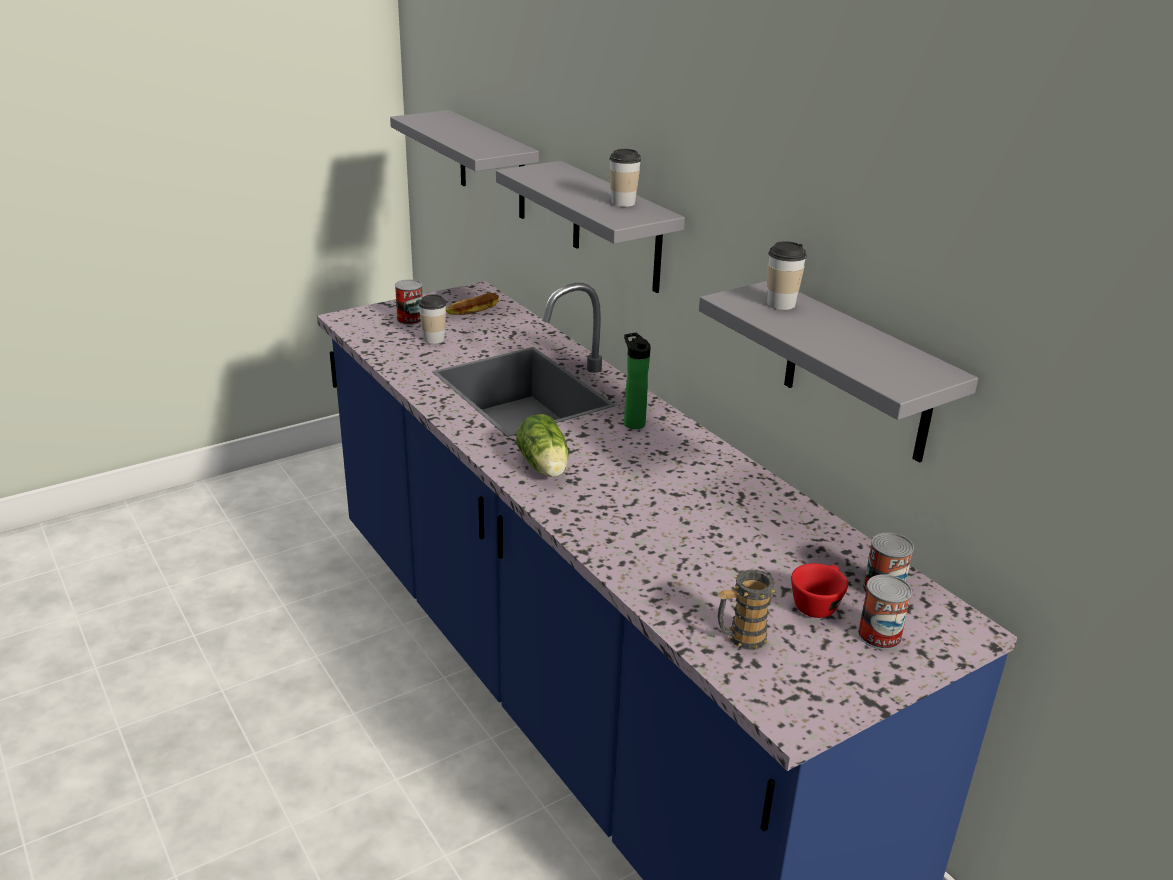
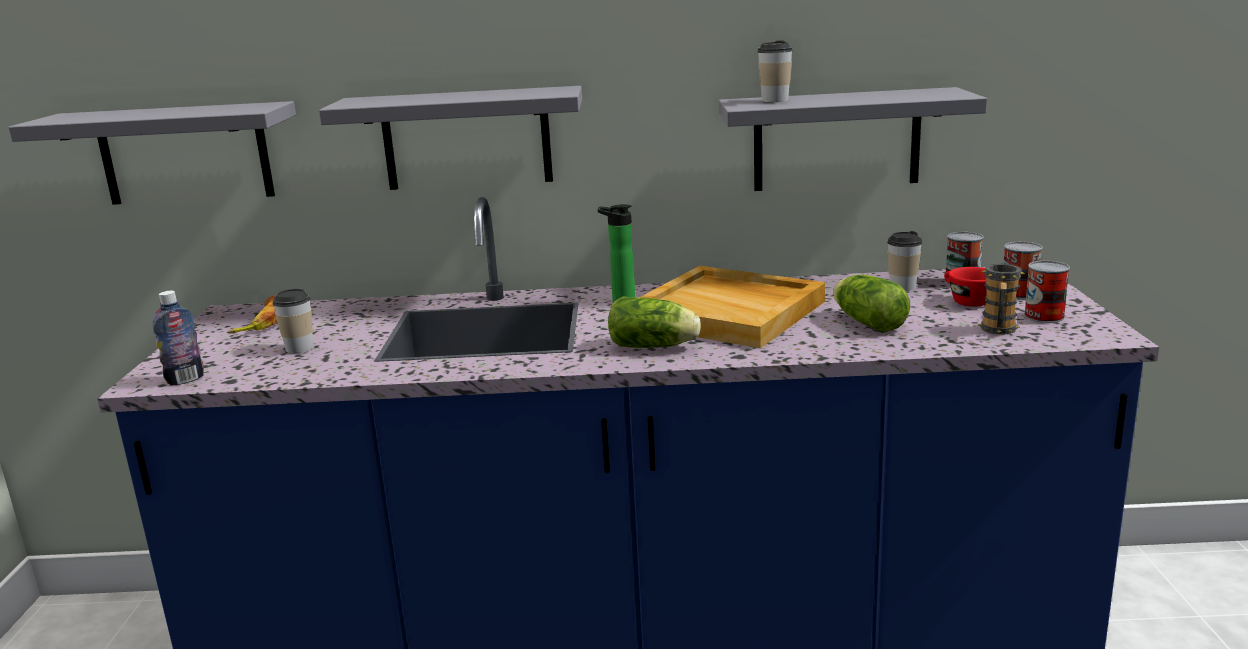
camera: 55 degrees left, 10 degrees down
(358, 327) = (185, 379): none -> bottle
(410, 319) = (225, 351): can -> can (1044, 316)
(623, 203) = (512, 91): cup -> cup (902, 287)
(655, 479) = (729, 312): none -> beige tray
(695, 555) = (866, 322): none -> lettuce

